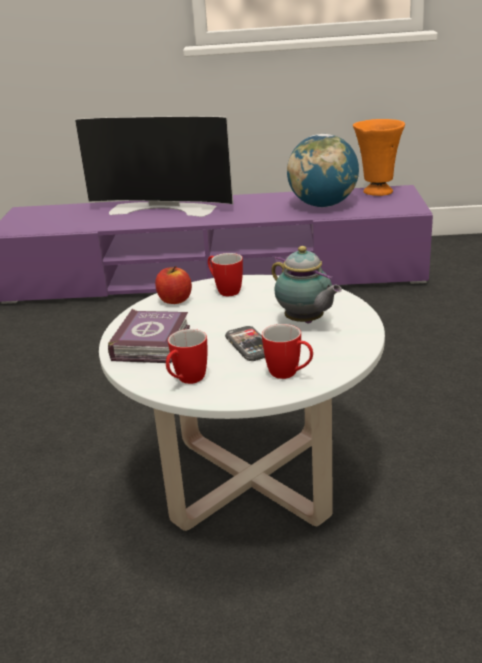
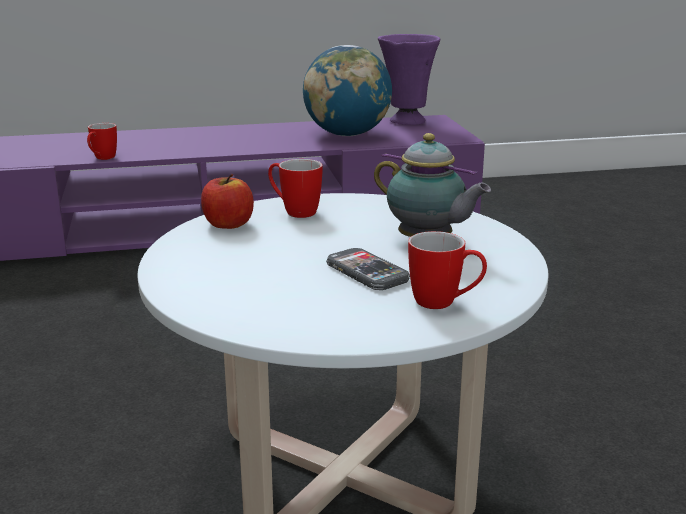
camera: 15 degrees left, 5 degrees down
(153, 342) = (222, 275): book -> none
(164, 208) = (139, 139): television -> none
(187, 381) = (299, 320): mug -> mug (102, 159)
(376, 192) = (406, 121): orange vase -> purple vase

